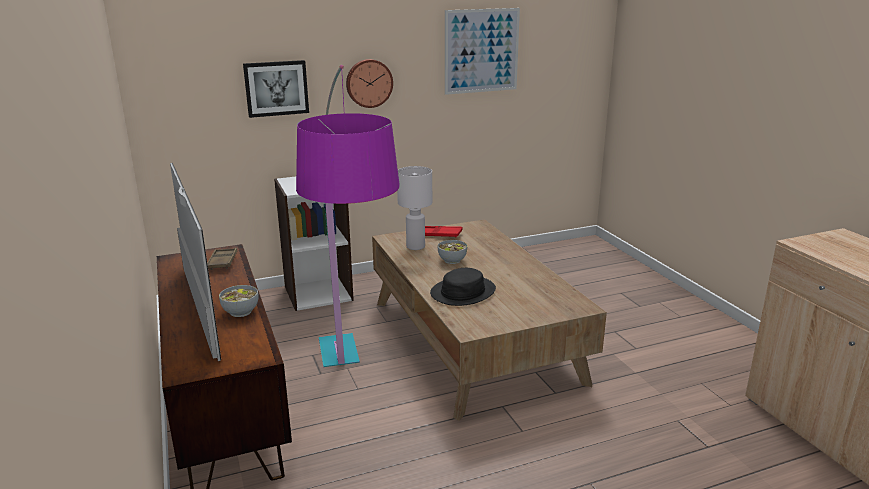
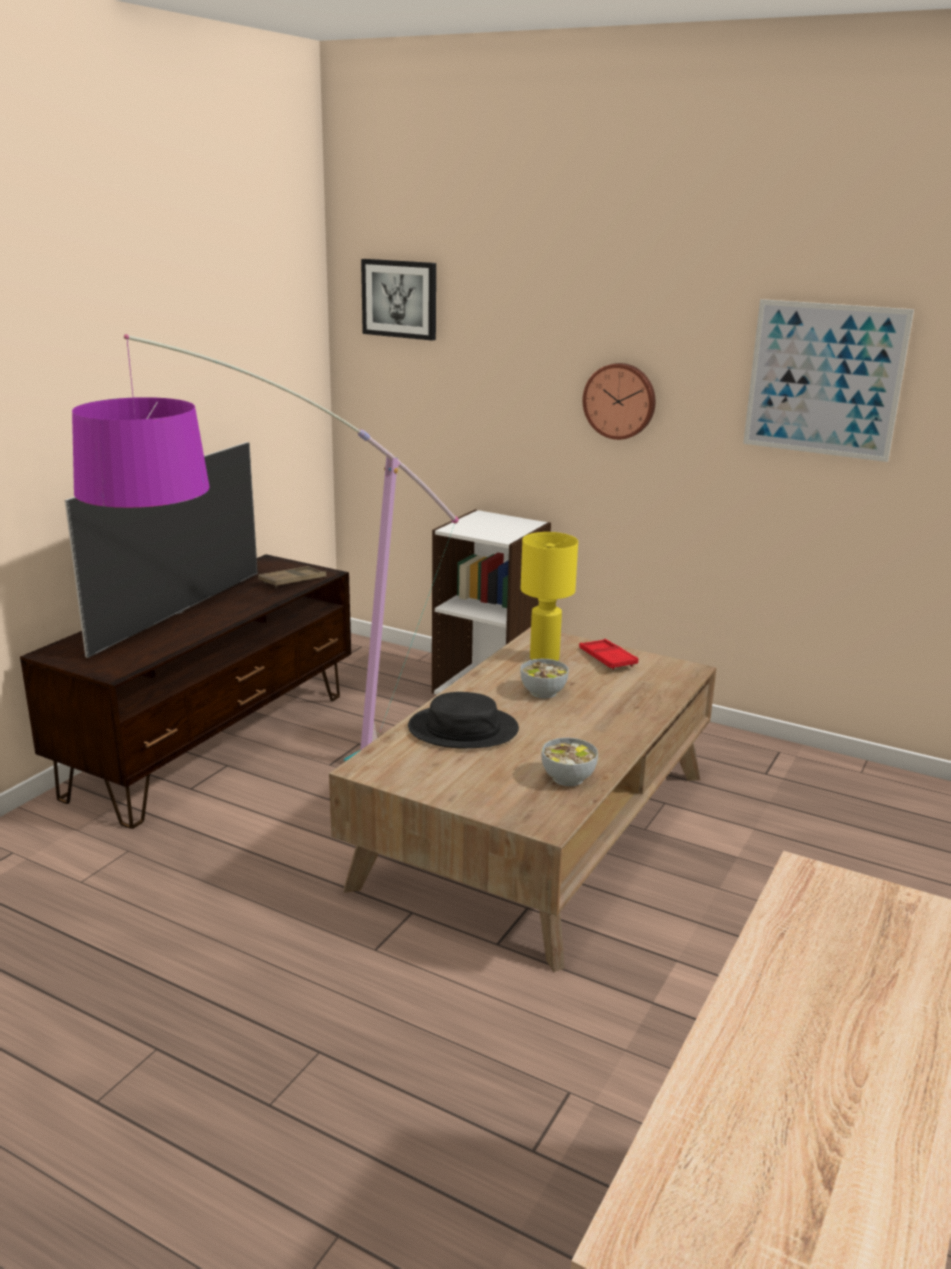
camera: 50 degrees right, 0 degrees up
(240, 312) = (195, 629): bowl -> bowl (567, 778)
(276, 88) = (493, 384): picture -> picture (400, 299)
(415, 246) = (544, 658): white table lamp -> yellow table lamp

